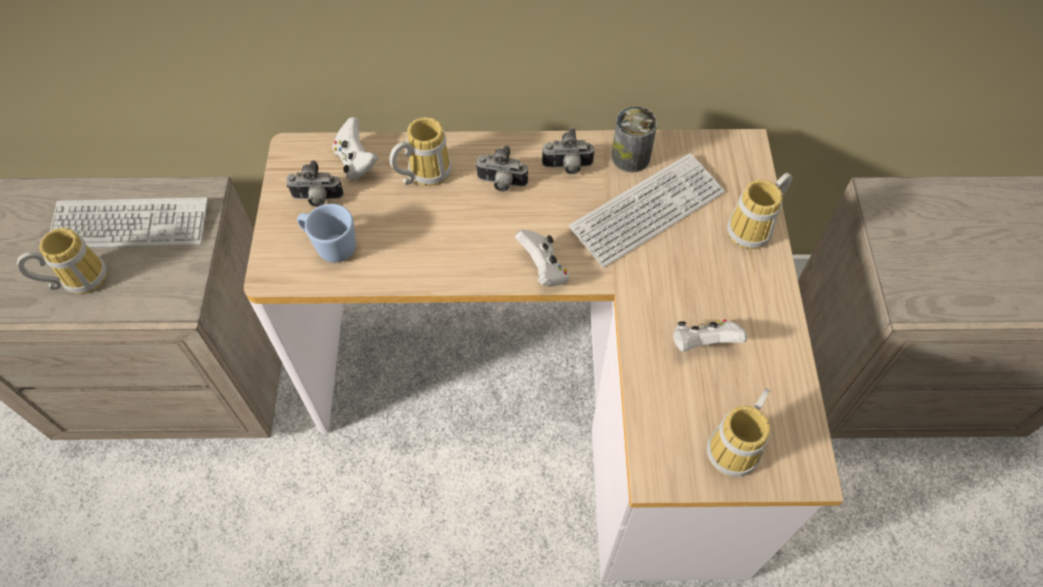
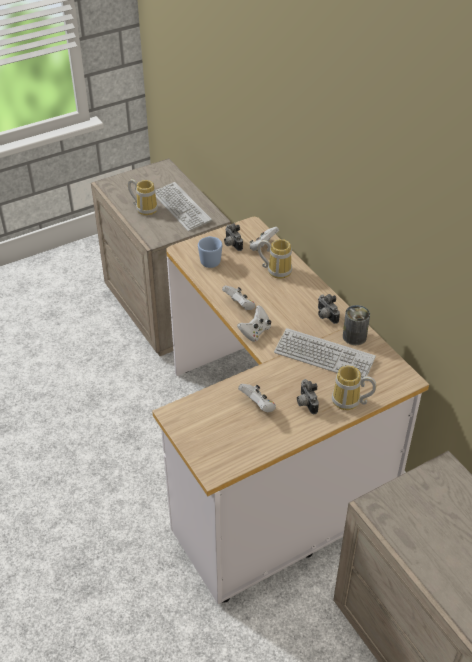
camera: 60 degrees right, 15 degrees down
(470, 259) = (239, 305): none -> white game controller
(501, 184) = (293, 297): camera -> camera (305, 403)
(738, 448) = (207, 439): mug -> none

